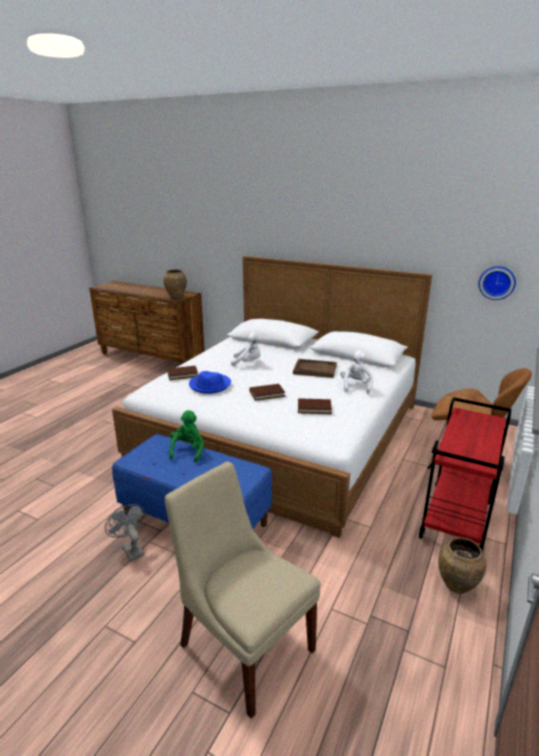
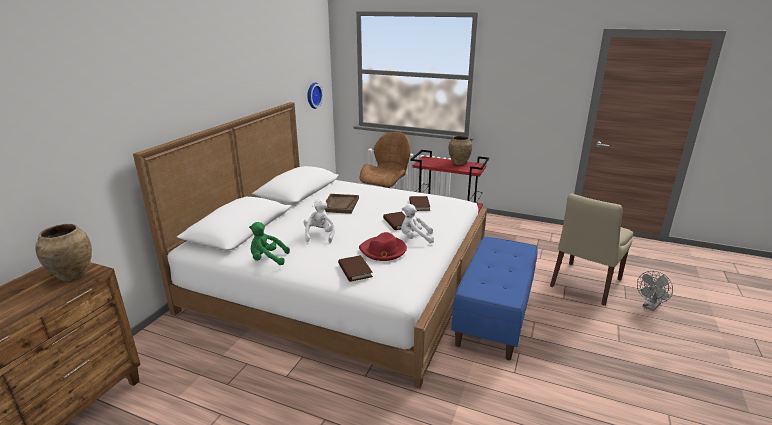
camera: 95 degrees left, 0 degrees up
(130, 549) = (545, 346): grey fan -> grey fan (650, 307)
(188, 451) = (479, 271): green plush toy -> green plush toy (267, 259)
(210, 385) = (383, 250): blue hat -> red hat
(355, 386) = (374, 192): white plush toy -> white plush toy (415, 238)
(456, 585) = (500, 225): brown vase -> brown vase (459, 163)

